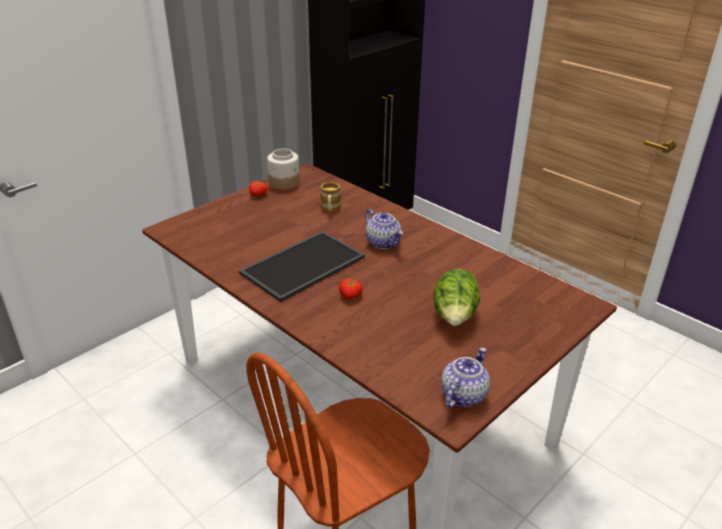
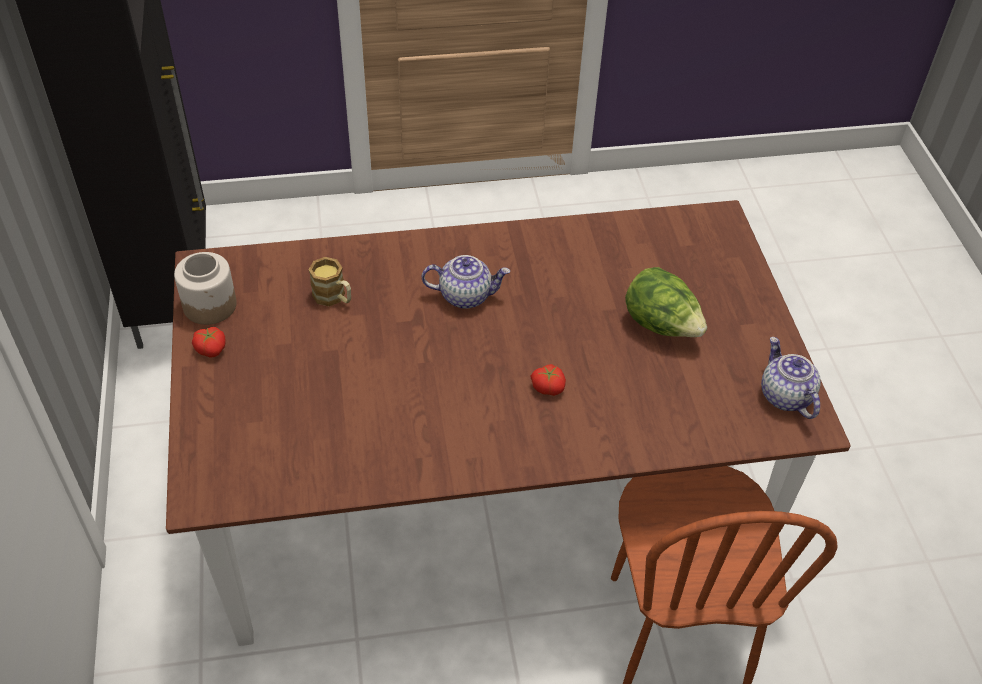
camera: 55 degrees left, 15 degrees up
(302, 264) = (441, 395): tray -> none

